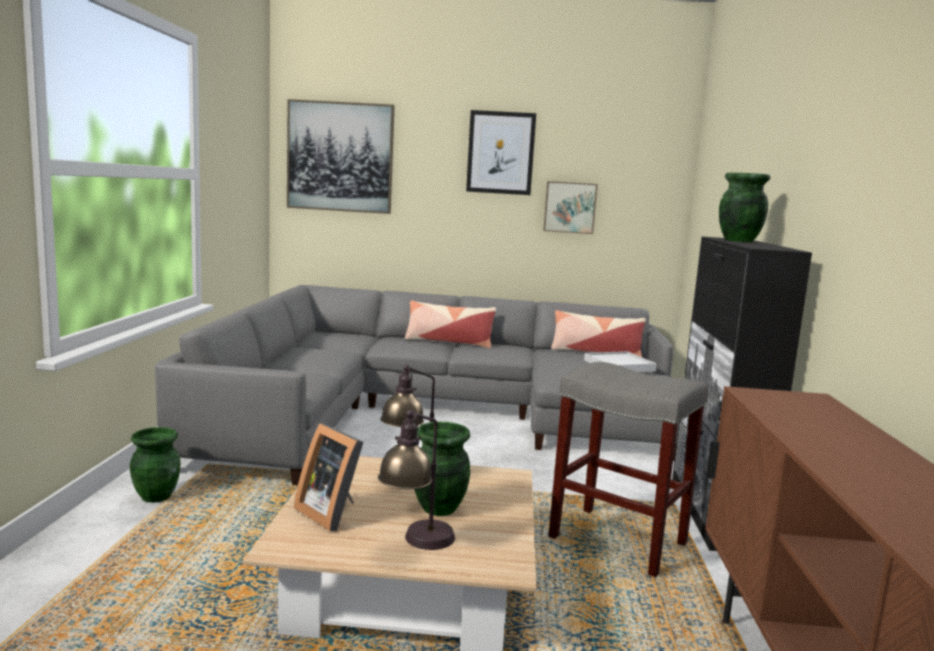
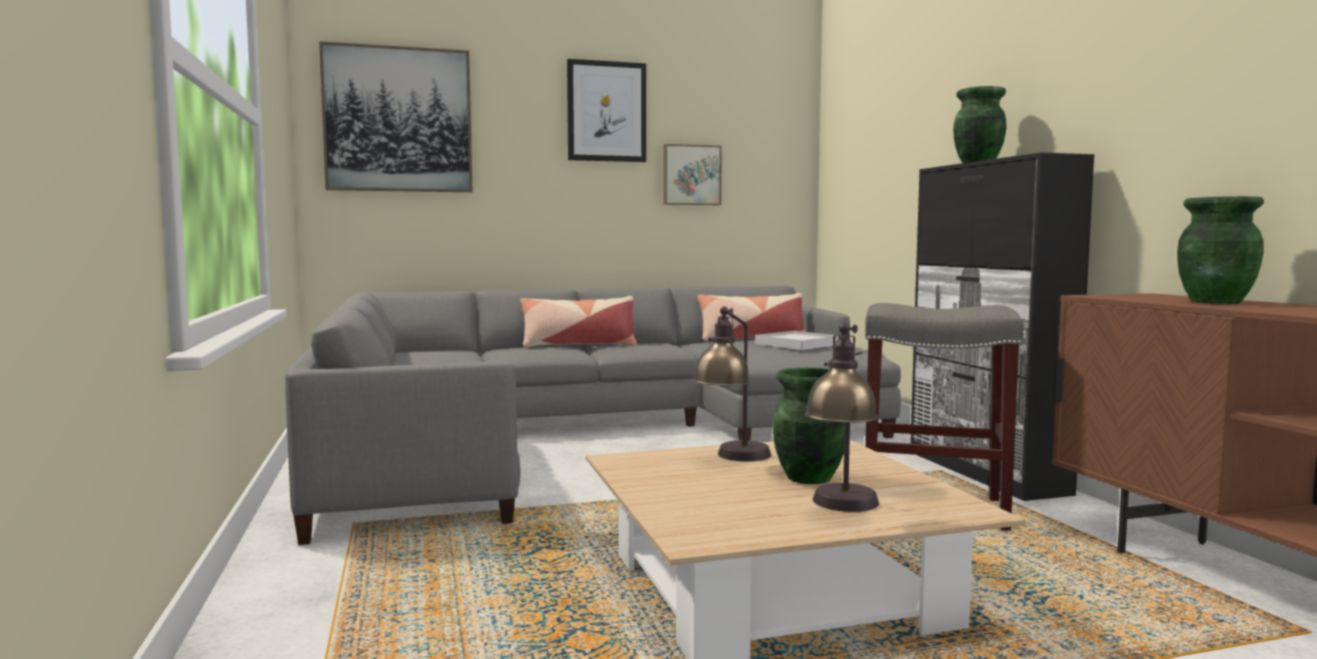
camera: 20 degrees left, 5 degrees down
(157, 496) = (322, 568): green vase -> green vase (1214, 302)
(332, 512) = (697, 500): picture frame -> none

